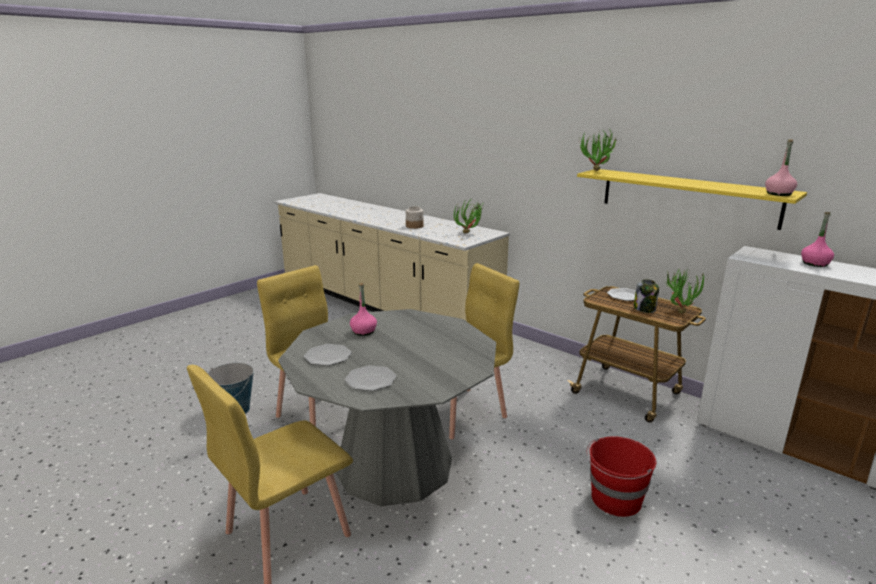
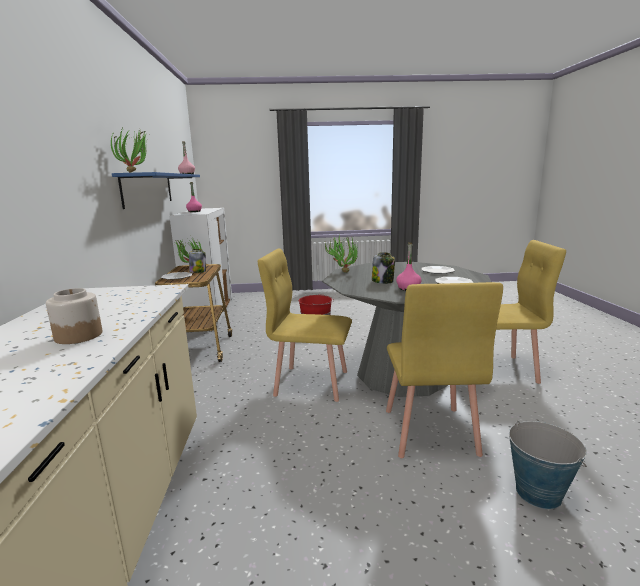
camera: 135 degrees left, 5 degrees down
(403, 335) = (383, 281): none -> jar
(470, 233) = (104, 298): potted plant -> potted plant (342, 271)
(687, 197) = (148, 189): yellow shelf -> blue shelf

